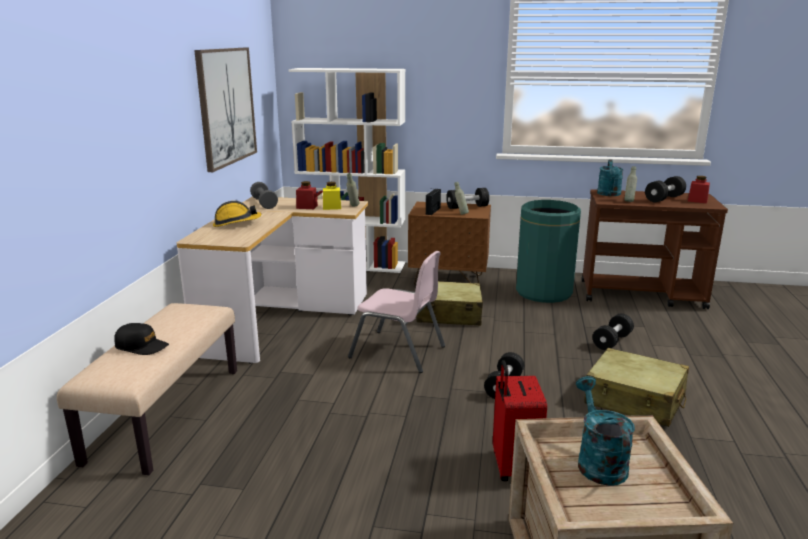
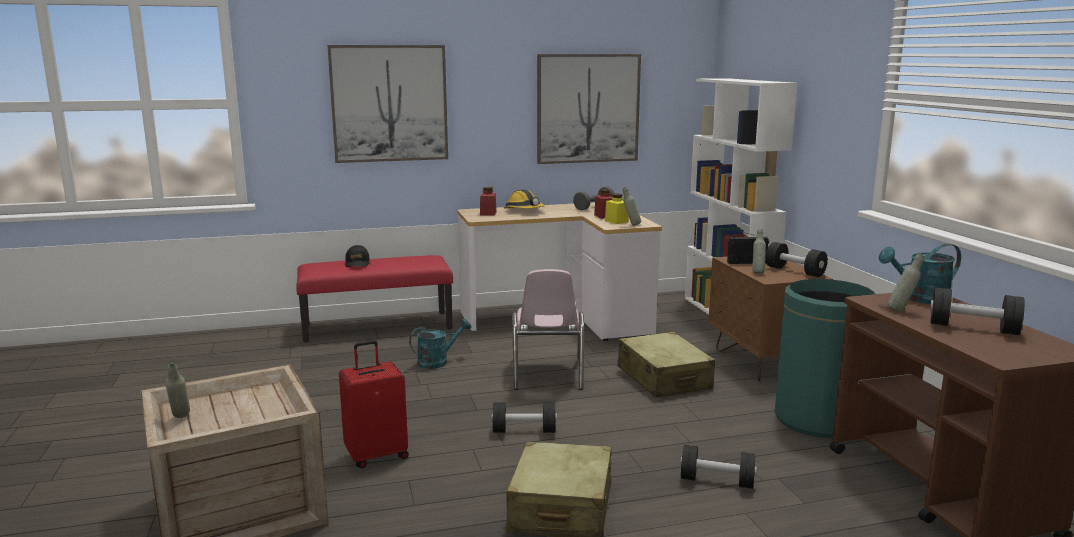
camera: 65 degrees right, 5 degrees down
(101, 125) = (389, 103): none -> picture
(166, 413) = (378, 326): beige bench -> red bench
(598, 461) = (248, 405): turquoise watering can -> turquoise watering can (438, 362)
(626, 509) = (180, 419): none -> grey bottle
(697, 200) = (1016, 349): red jar -> red jar (488, 213)

